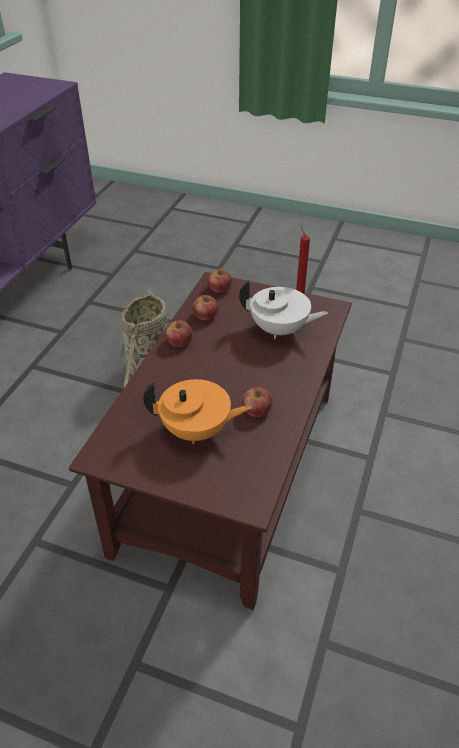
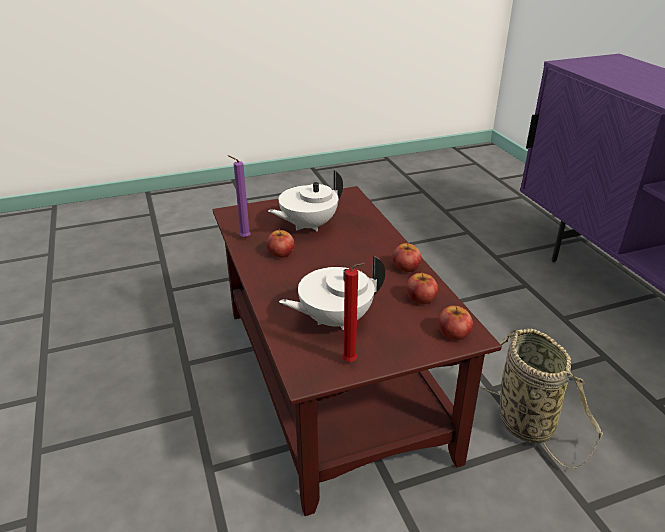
camera: 140 degrees right, 10 degrees down
(197, 430) = (307, 225): orange teapot -> white teapot
(273, 449) = (243, 238): none -> purple candle

